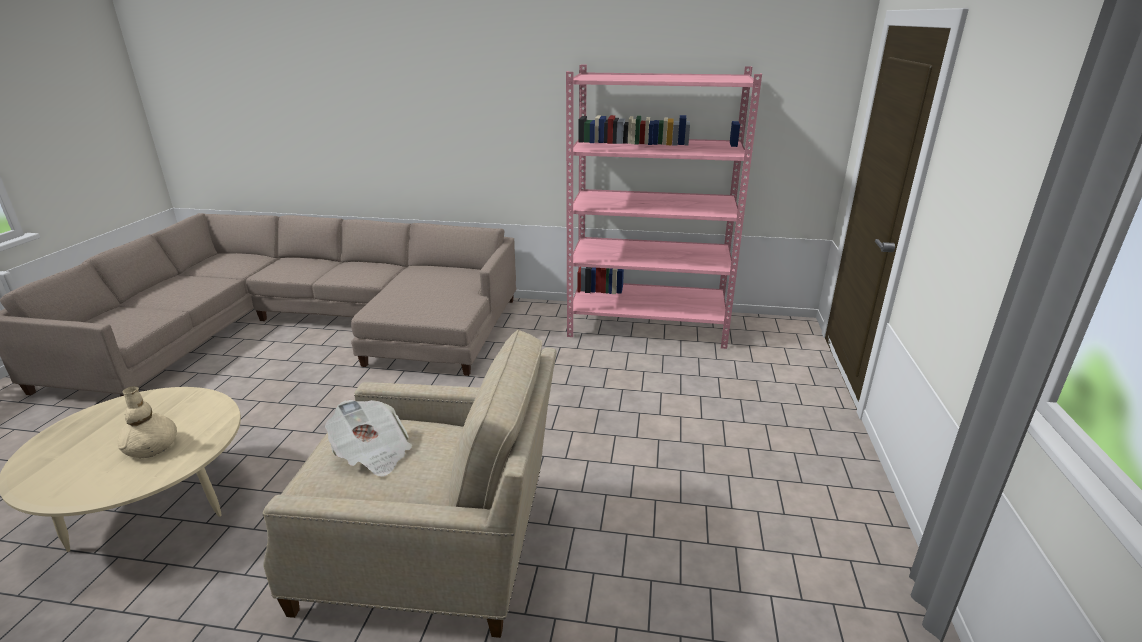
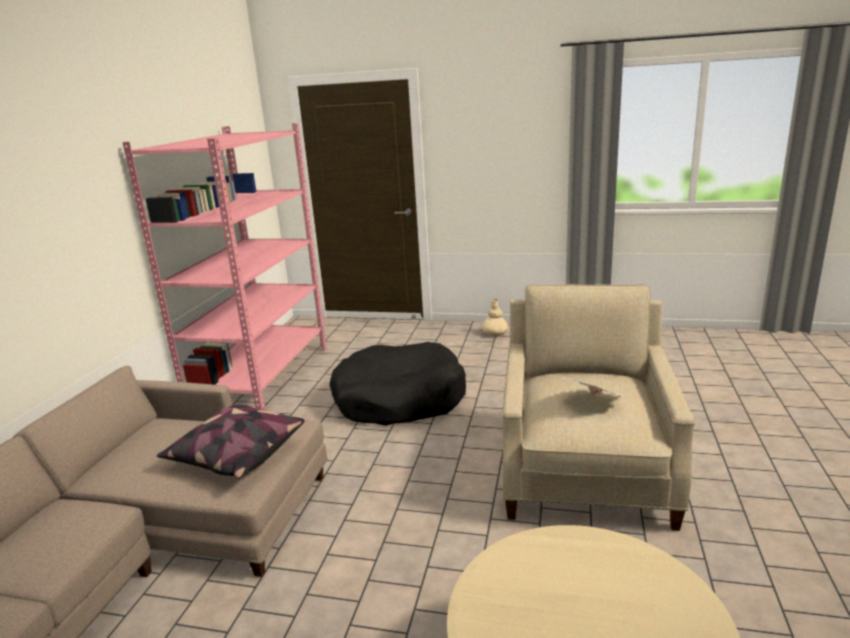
camera: 85 degrees left, 5 degrees down
(152, 447) = (597, 584): beige vase -> beige vase (495, 333)
(417, 301) = (236, 455): none -> pillow
(606, 405) = (399, 399): none -> black dog bed

